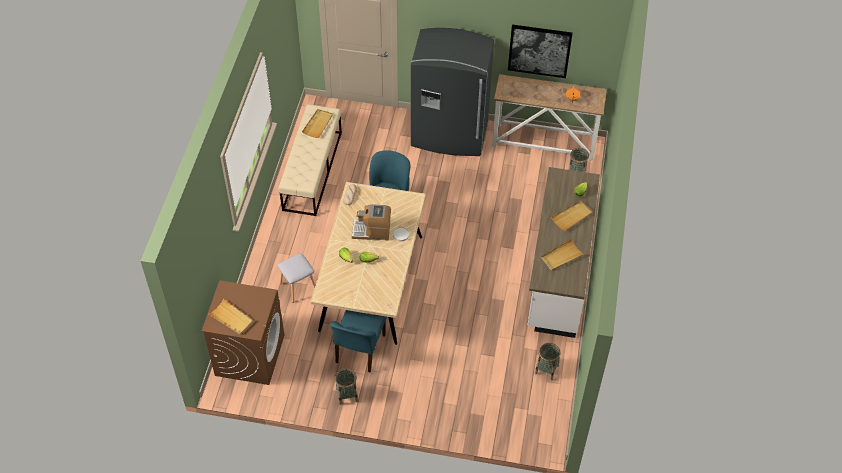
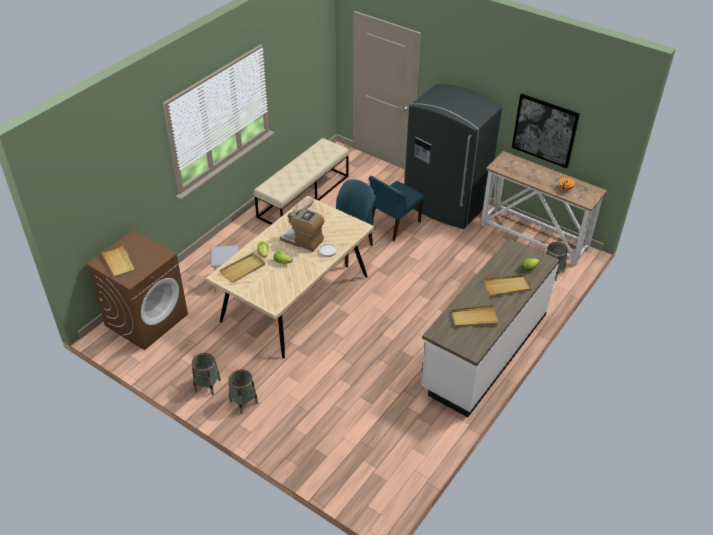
camera: 25 degrees right, 10 degrees down
(318, 124) = (320, 154): beige tray -> beige tray (243, 269)
(360, 350) = (246, 350): blue chair -> blue chair (393, 225)
(546, 369) = (419, 436): basket -> basket (243, 402)

